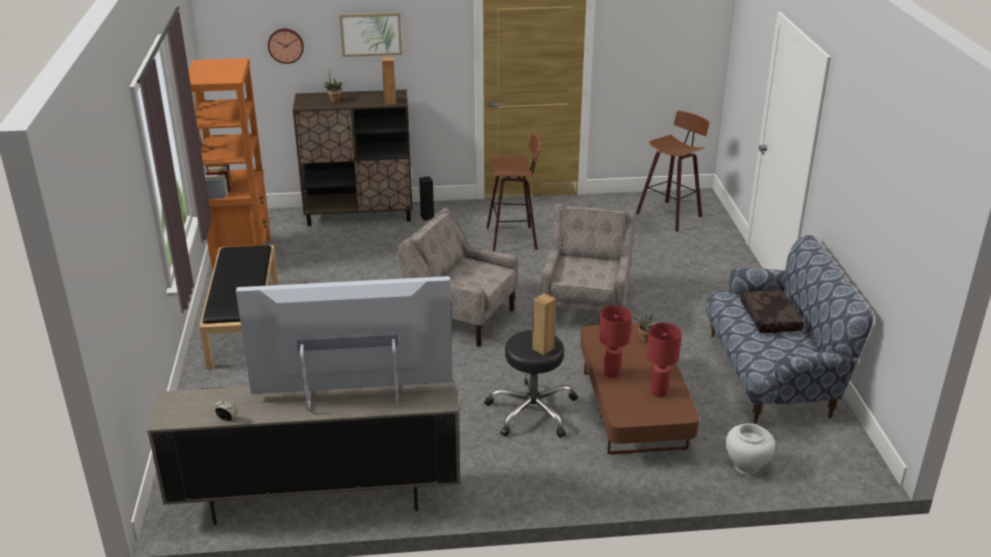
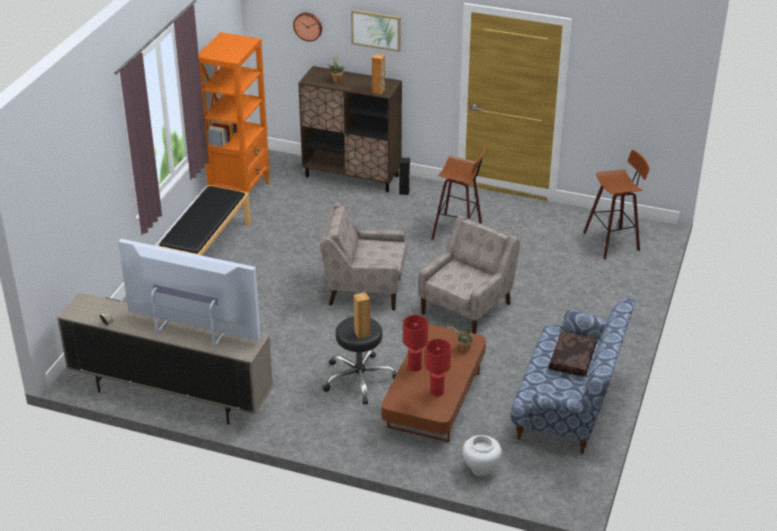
camera: 25 degrees right, 5 degrees up
(461, 317) = (364, 288): beige armchair -> beige armchair turned 45 degrees counterclockwise

